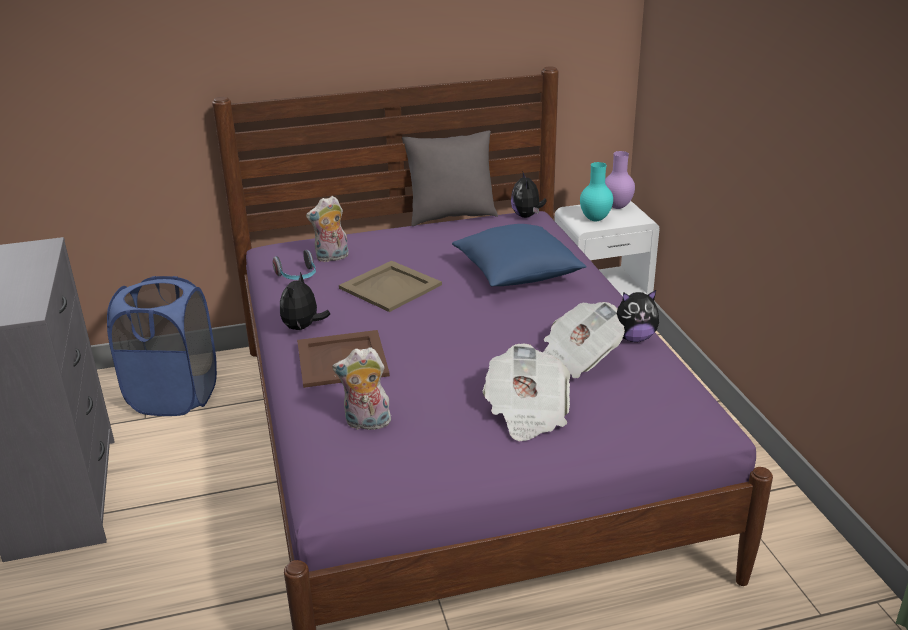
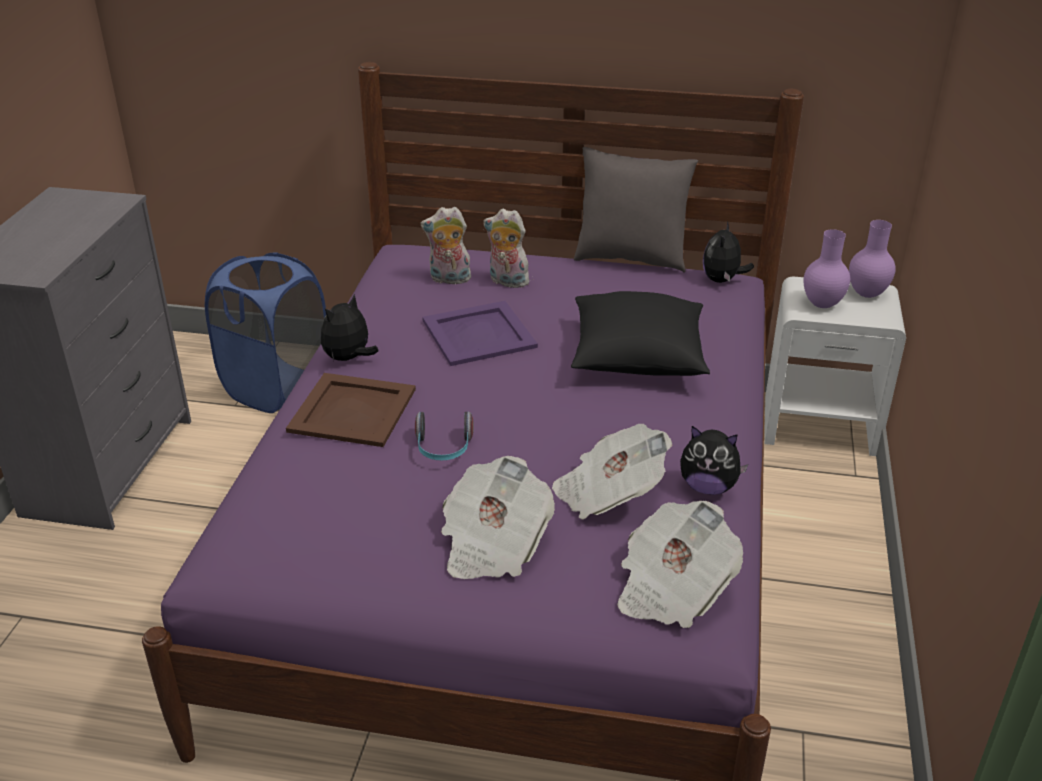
camera: 25 degrees right, 5 degrees up
(298, 276) = (394, 294): headphones -> headphones (443, 449)
(366, 424) = (312, 497): plush toy -> plush toy (506, 282)
(390, 287) = (478, 334): beige tray -> purple tray
(517, 275) = (637, 359): blue pillow -> black pillow
(595, 219) = (821, 305): turquoise vase -> purple vase
(667, 402) = (672, 588): none -> newspaper

